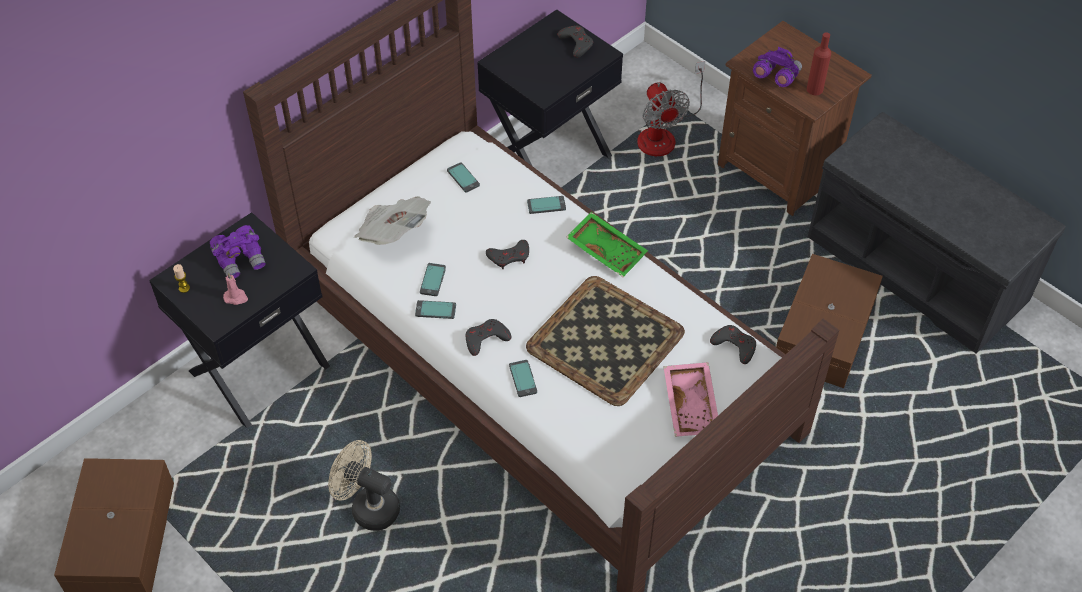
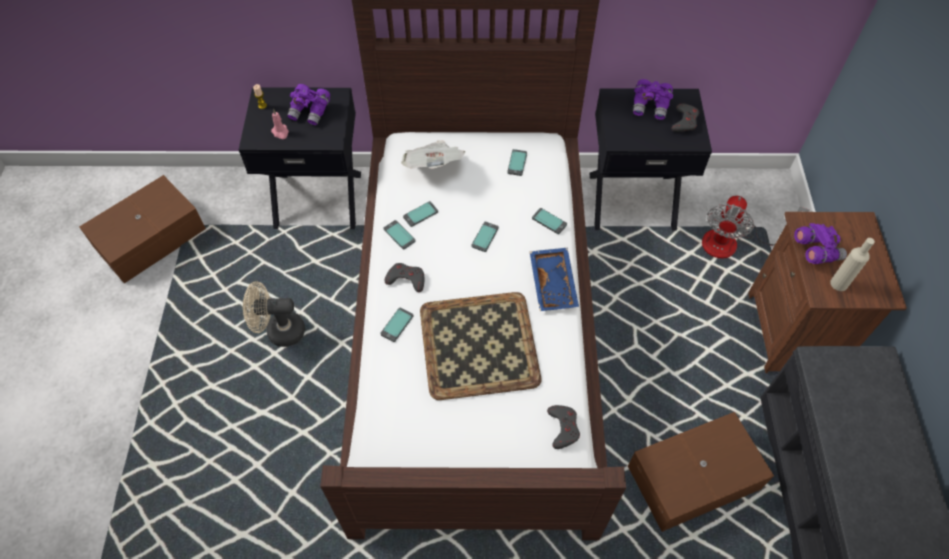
camera: 45 degrees right, 5 degrees up
(368, 507) = (279, 331): beige fan -> beige fan turned 75 degrees counterclockwise
(509, 257) = (484, 237): grey game controller -> phone
(536, 49) = (650, 106): none -> purple binoculars
(607, 250) = (554, 284): green tray -> blue tray
(692, 405) = (482, 443): pink tray -> none
(814, 89) = (839, 284): red bottle -> beige bottle

